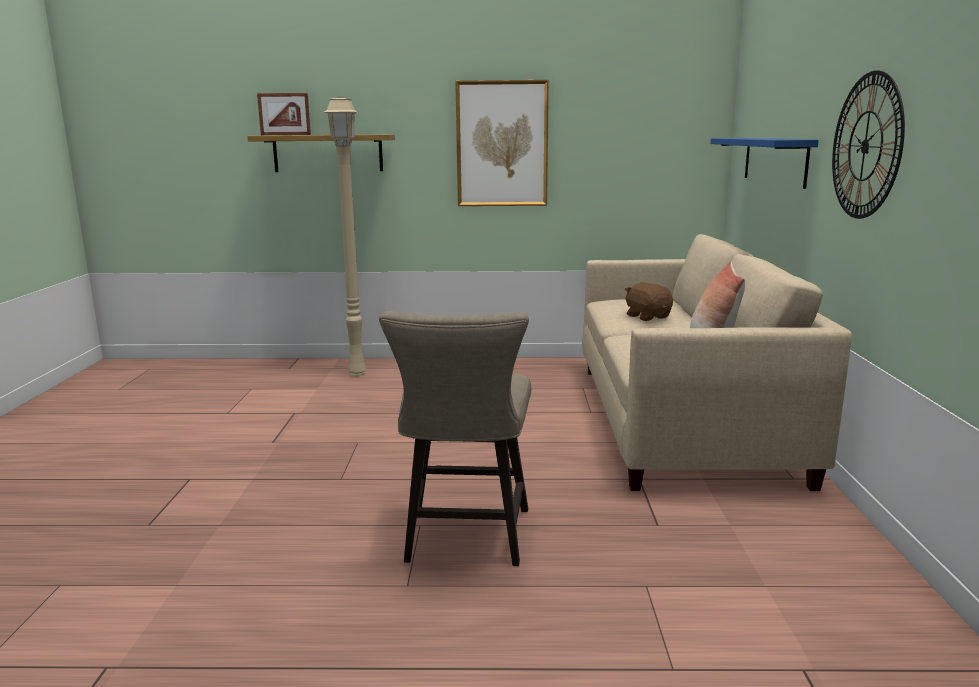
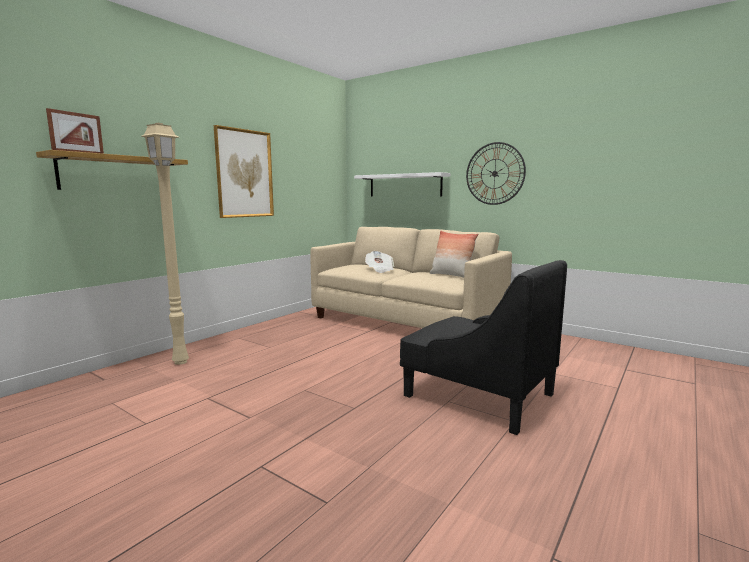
camera: 55 degrees left, 5 degrees down
(465, 540) = (478, 395): beige stool -> black armchair
(647, 316) = (379, 270): brown plush toy -> newspaper
(774, 160) = (404, 185): blue shelf -> white shelf

